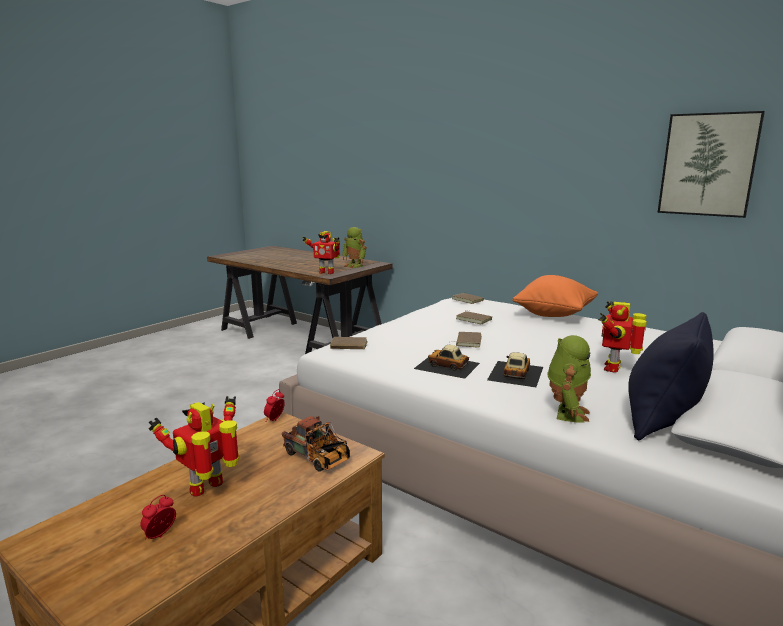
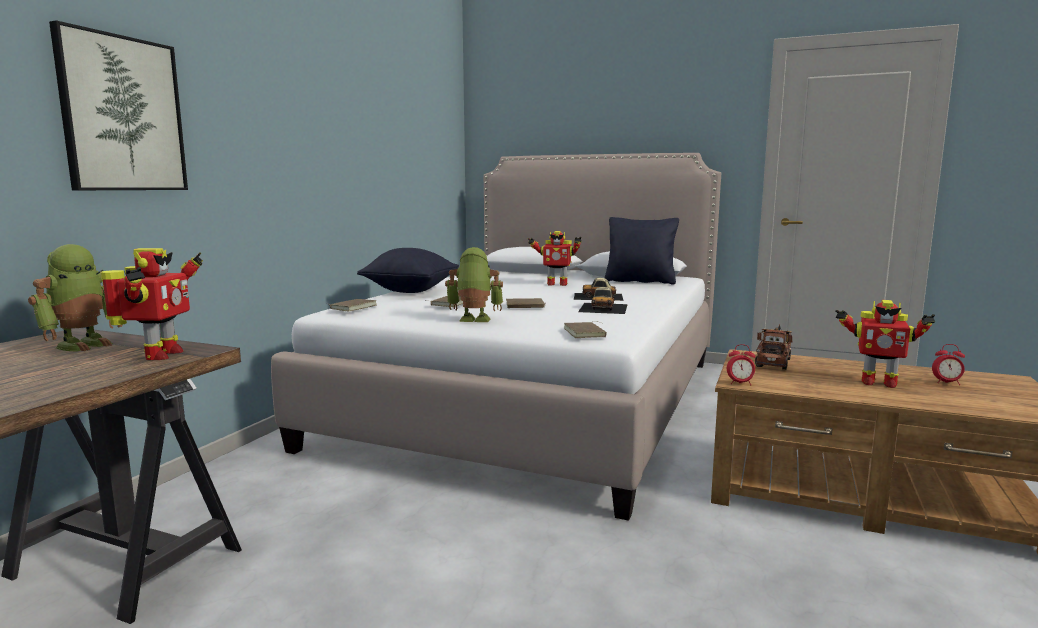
camera: 105 degrees left, 5 degrees down
(554, 315) = (410, 291): orange pillow -> black pillow
(566, 413) = (656, 290): toy robot -> toy robot (474, 320)
(708, 165) = (406, 134): picture -> picture (122, 114)

